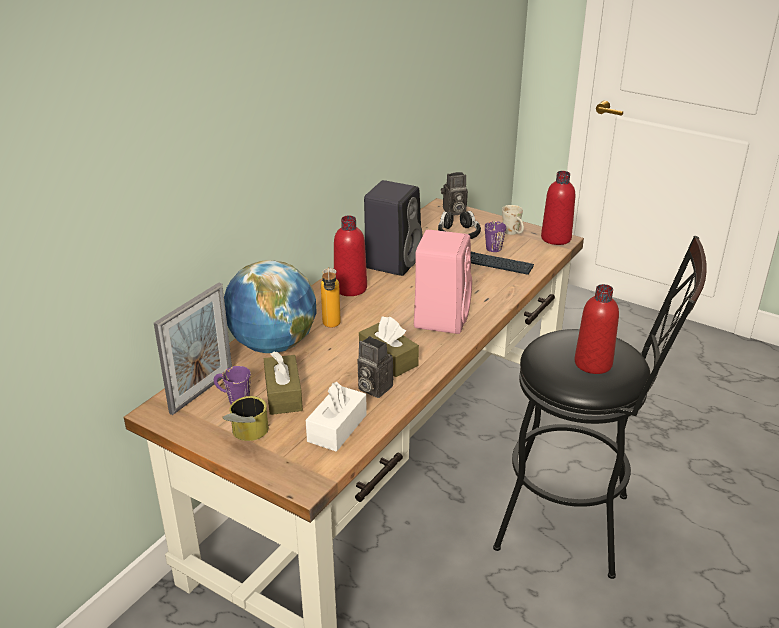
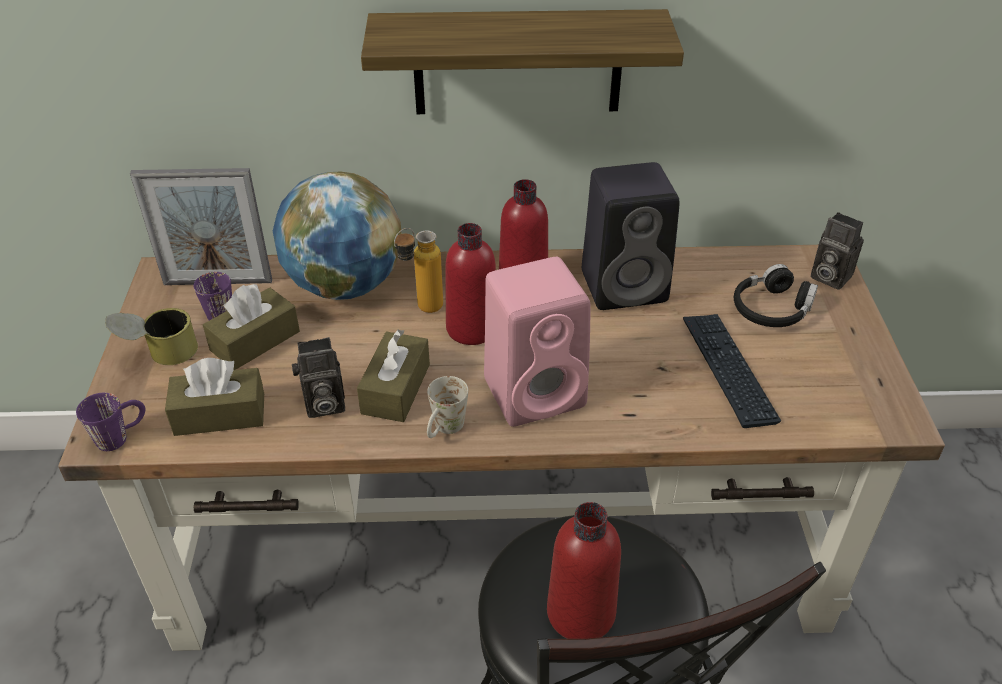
camera: 55 degrees right, 10 degrees up
(305, 151) = (517, 62): none -> shelf
(337, 428) = (220, 414): white tissue box -> brown tissue box
(372, 388) = (322, 405): camera -> camera turned 105 degrees counterclockwise
(492, 246) = (783, 356): purple mug -> purple mug (121, 435)
(513, 233) = (848, 361): white mug -> white mug (444, 430)
(556, 238) = (896, 413): red bottle -> red bottle (472, 328)

